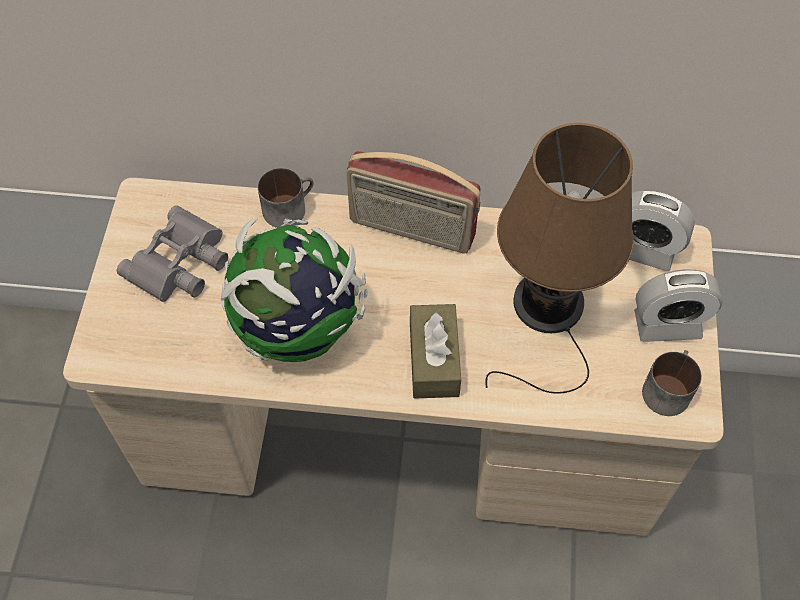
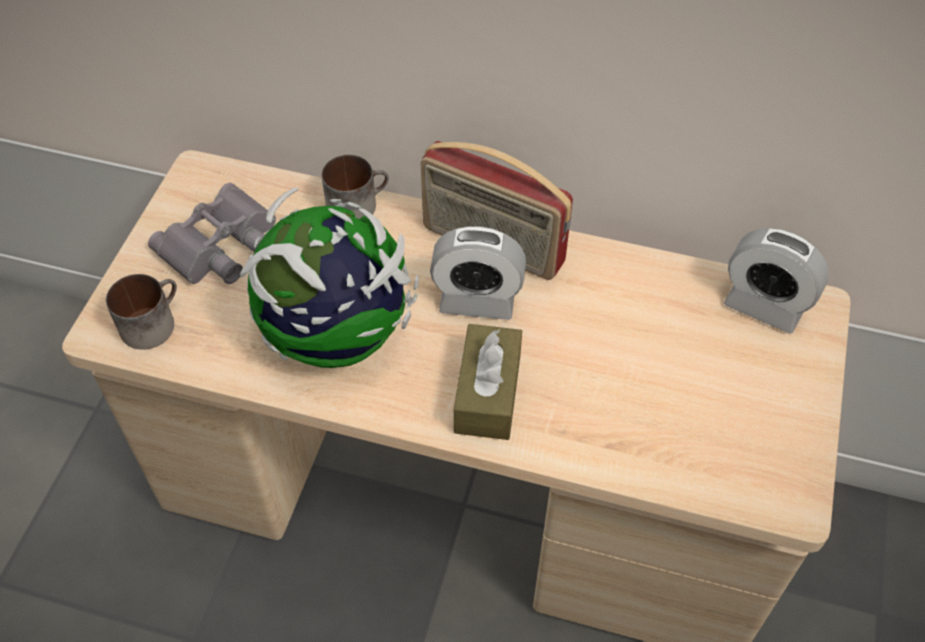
camera: 10 degrees right, 5 degrees down
(548, 311) = (635, 358): brown table lamp -> none
(666, 388) = (765, 469): mug -> mug (151, 321)
(667, 324) = (779, 395): alarm clock -> alarm clock (477, 300)

